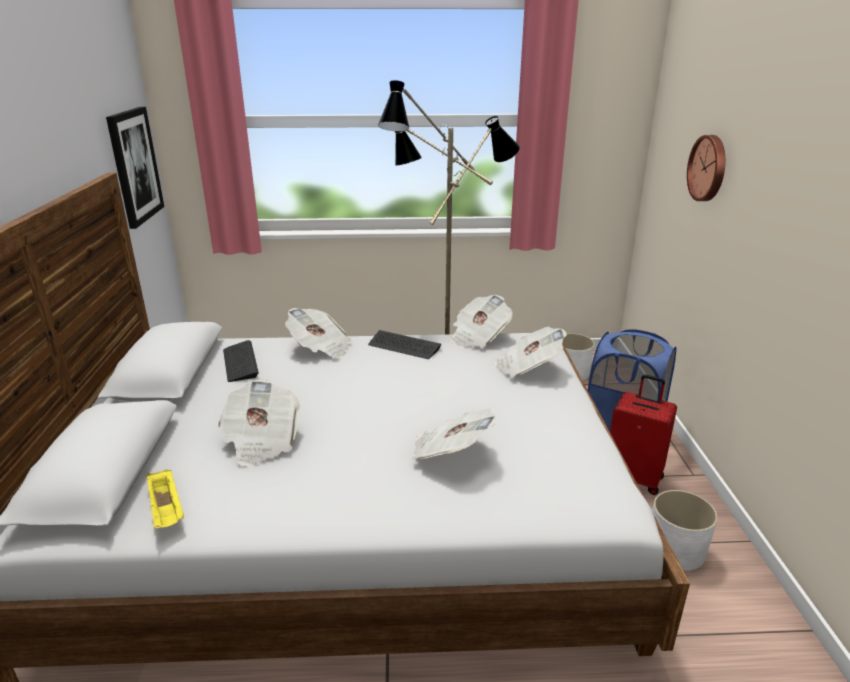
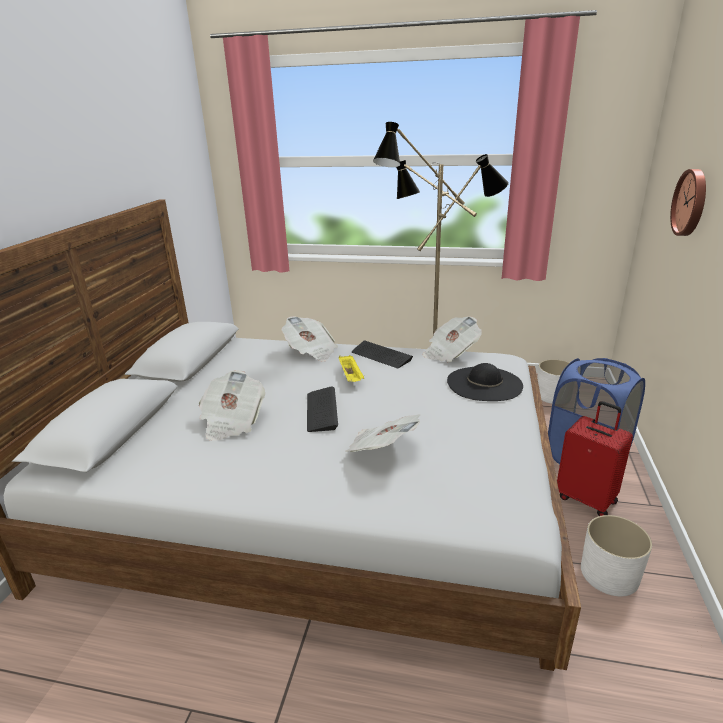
camera: 15 degrees right, 0 degrees up
(134, 166) = (189, 196): picture -> none
(167, 510) = (139, 467): yellow tray -> yellow tray (351, 377)
(240, 362) = (243, 357): keyboard -> keyboard (321, 410)
(527, 367) = (484, 383): newspaper -> black hat

